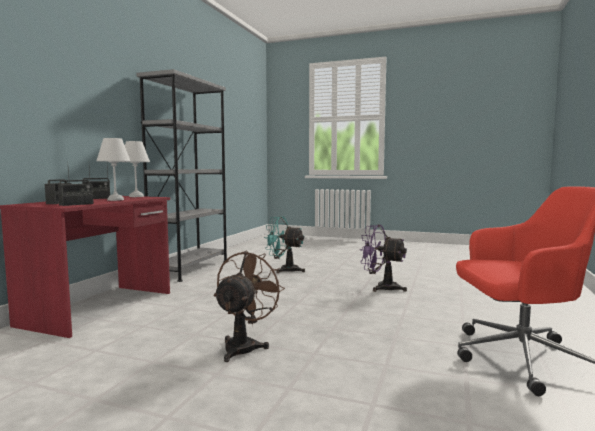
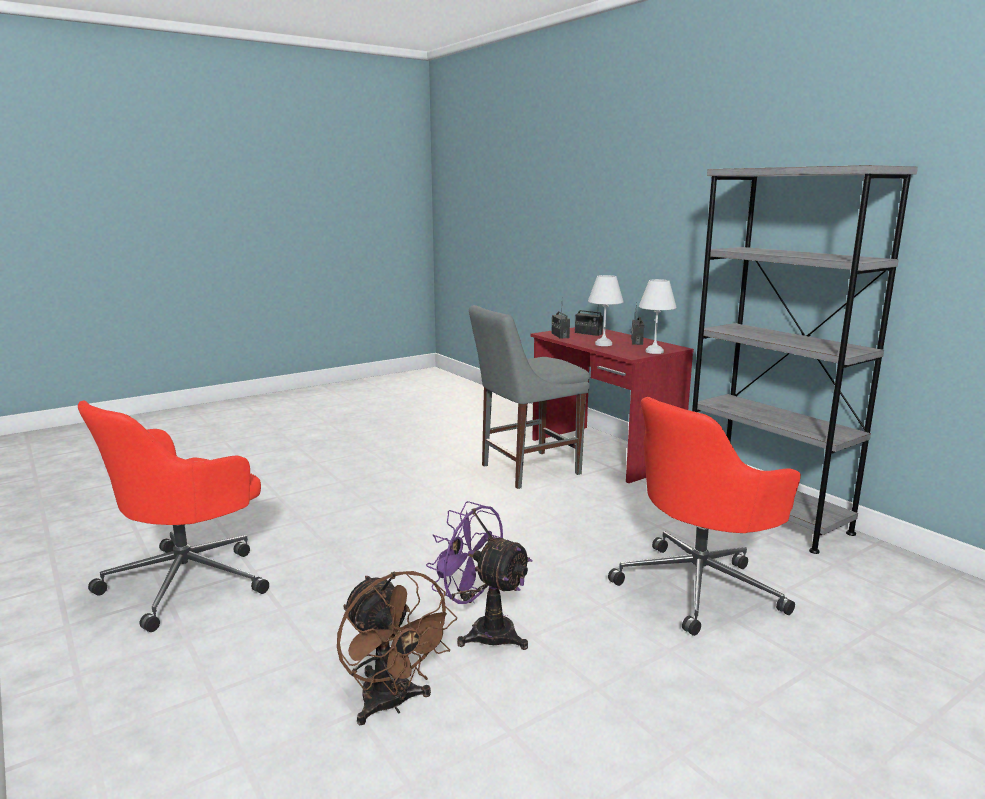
camera: 125 degrees right, 10 degrees up
(168, 321) = (525, 470): none -> grey chair
(244, 346) = (424, 484): brown fan -> brown fan (392, 704)
(284, 270) = (700, 586): turquoise fan -> red office chair
(381, 287) = (483, 631): purple fan -> purple fan turned 120 degrees counterclockwise

